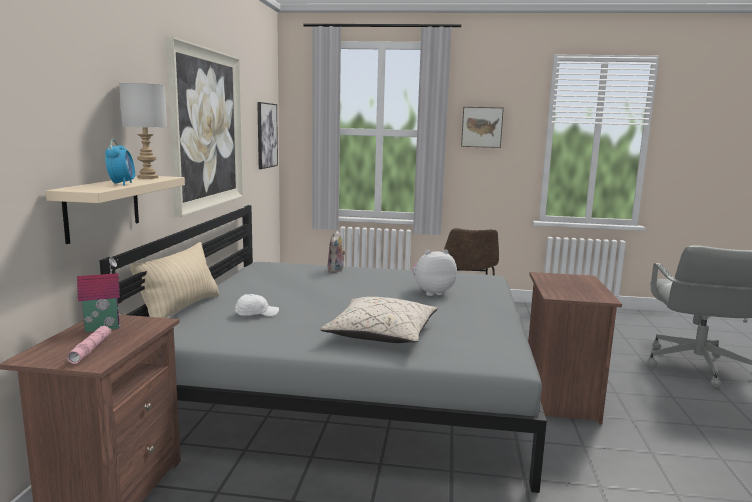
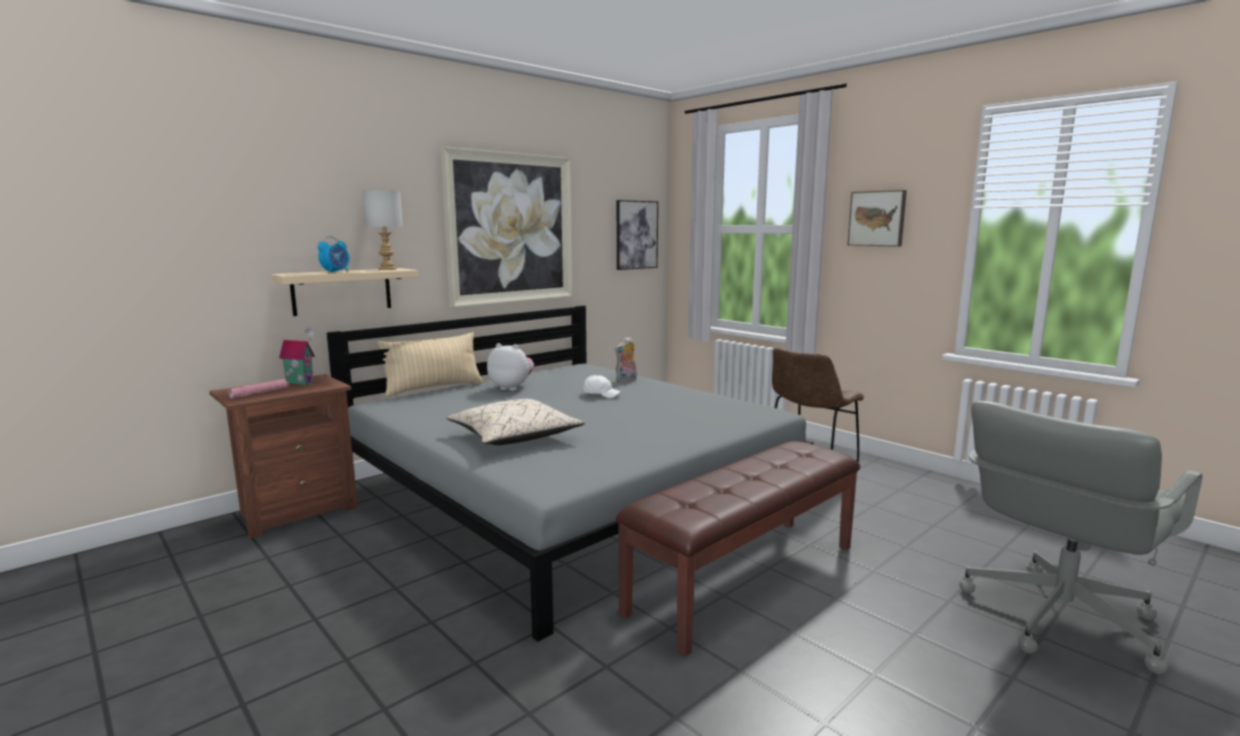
camera: 40 degrees right, 0 degrees up
(256, 314) = (470, 401): white cap -> white cap (601, 394)
(432, 292) = (662, 415): plush toy -> plush toy (512, 388)
(558, 398) = (744, 577): brown nightstand -> brown bench

